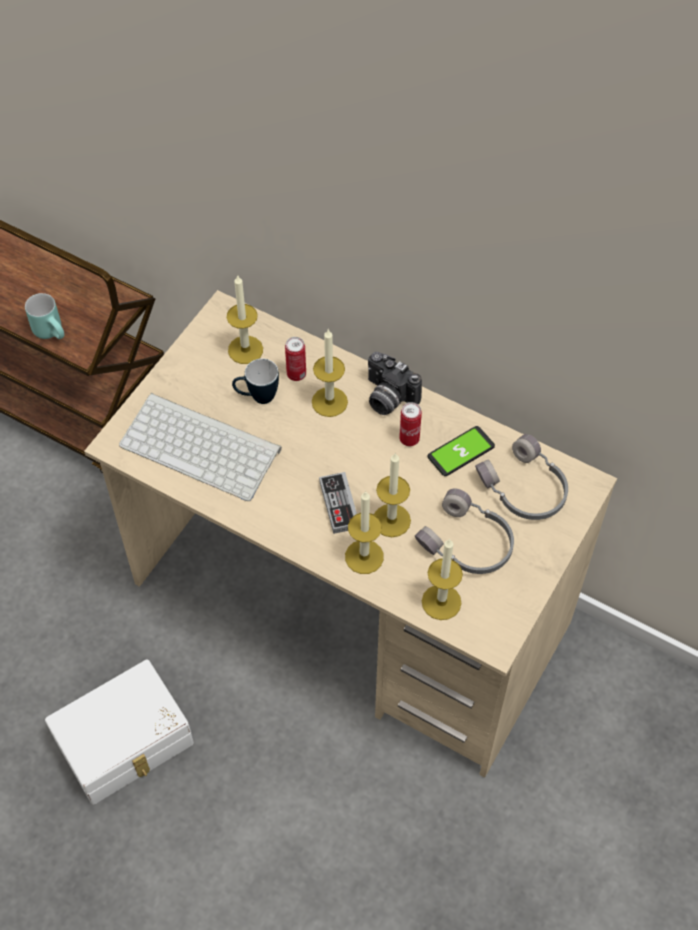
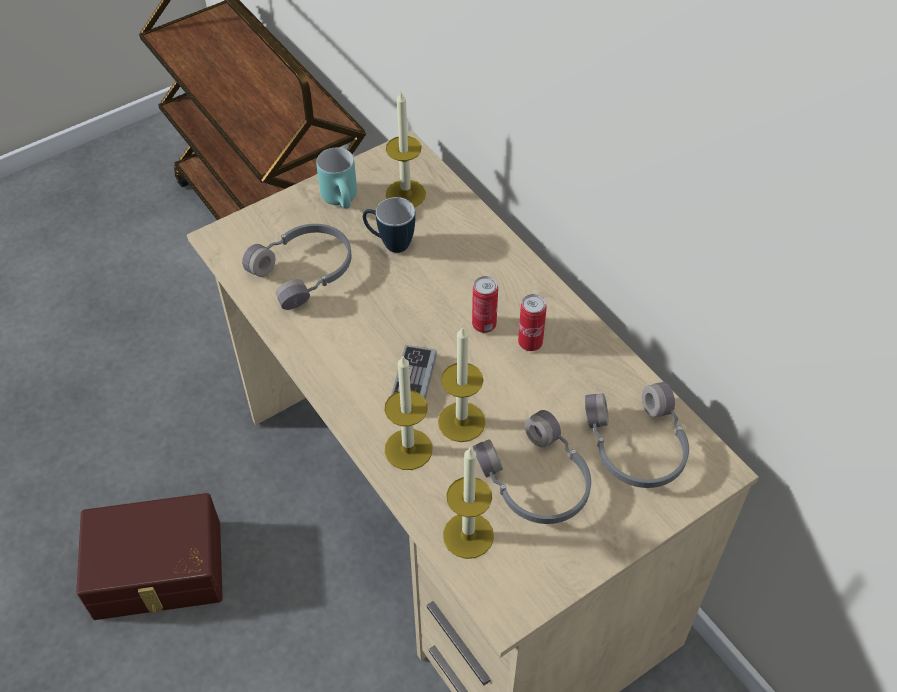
camera: 25 degrees right, 5 degrees down
(53, 332) = (251, 132): turquoise mug -> turquoise mug (344, 200)
(126, 743) = (158, 572): white storage box -> brown storage box
(203, 446) = (305, 272): keyboard -> grey headphones
(296, 374) = (444, 235): can -> can (484, 325)
(329, 402) = (464, 274): candle -> none
(387, 398) = (529, 292): camera -> none
(461, 452) = (582, 377): phone -> none

